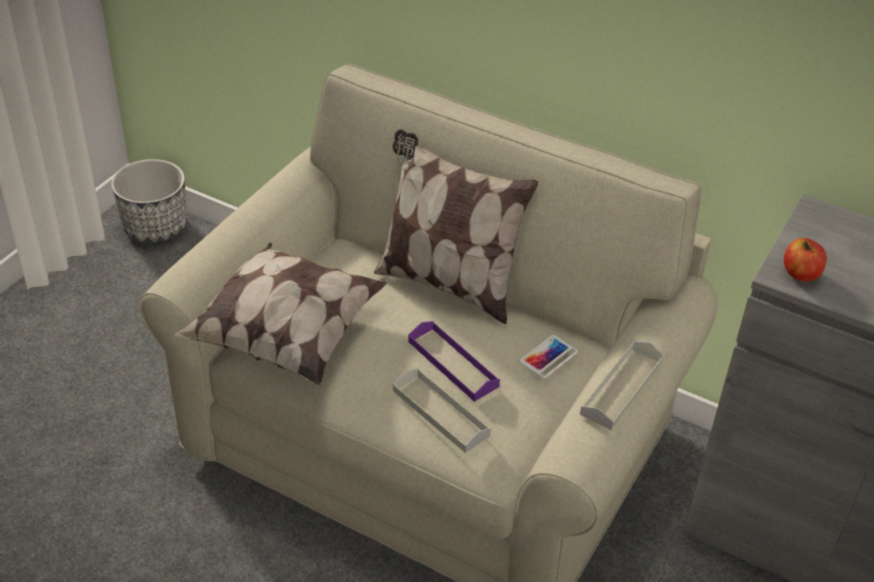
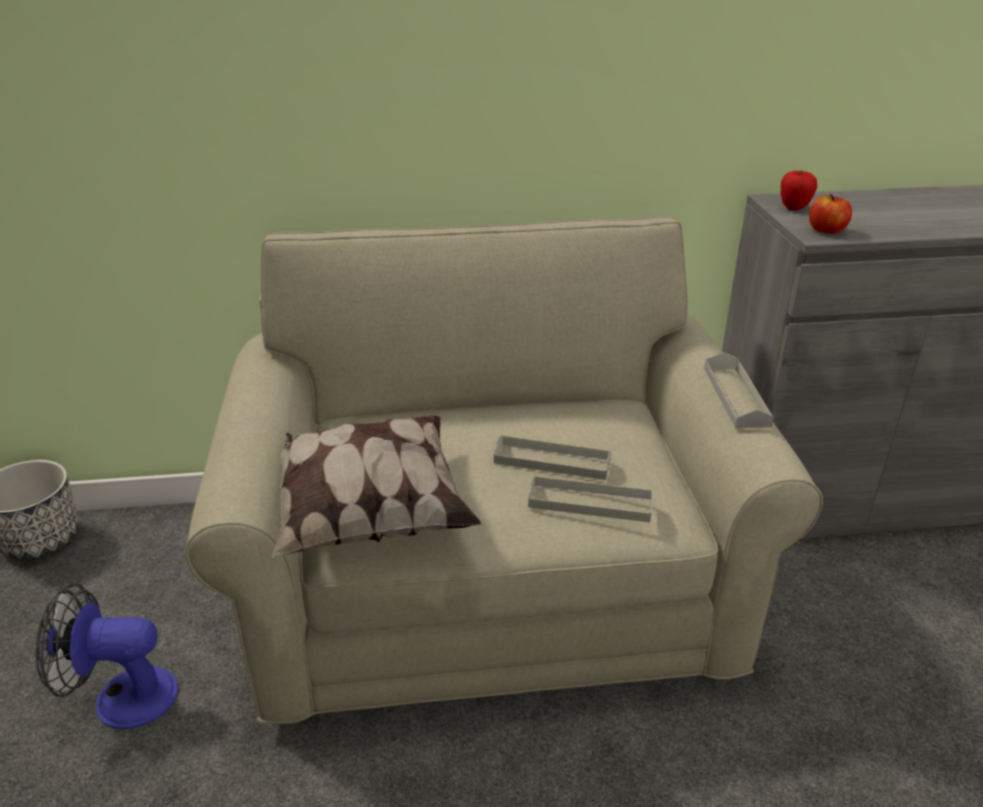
camera: 35 degrees left, 10 degrees down
(122, 378) = (121, 697): none -> fan
(447, 283) = (471, 407): pillow -> none
(453, 364) = (552, 461): purple tray -> grey tray
(548, 357) = (617, 421): phone -> none
(817, 232) = (794, 208): none -> apple

